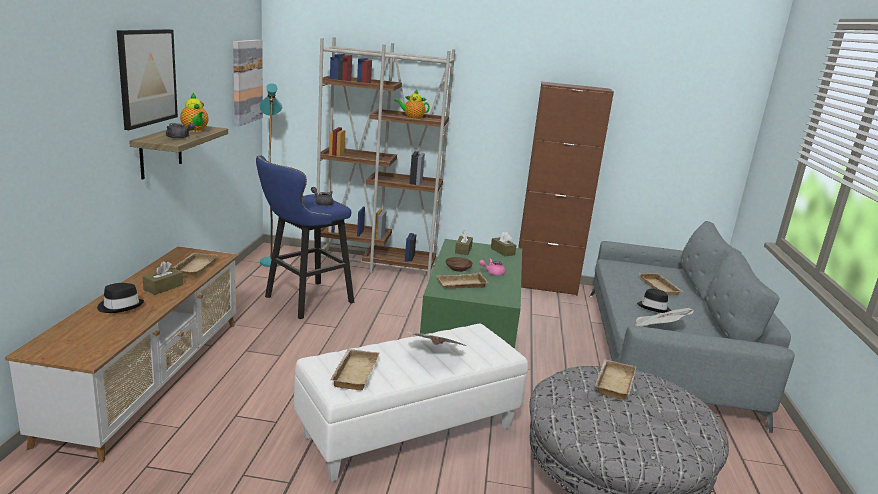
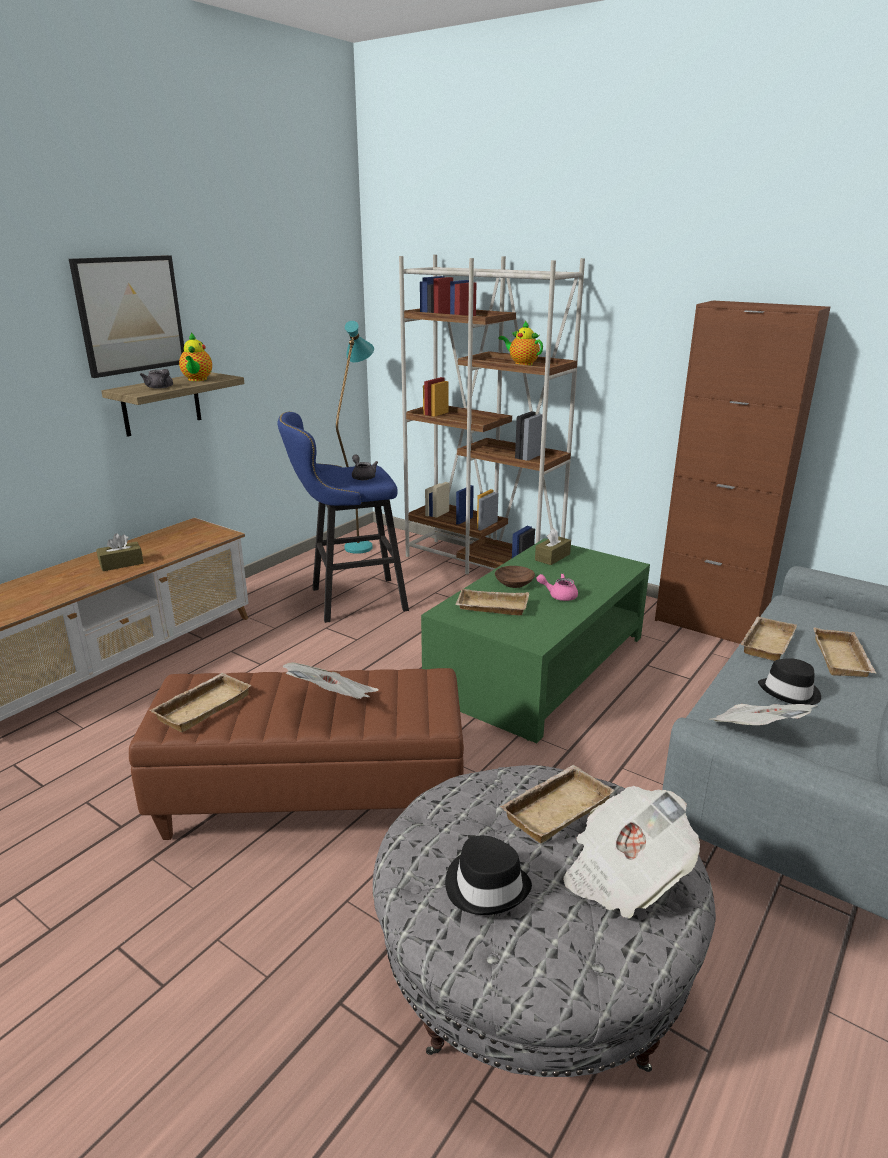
camera: 30 degrees right, 5 degrees up
(120, 306) = (56, 580): black hat -> black hat (487, 885)
(193, 268) = (178, 544): beige tray -> beige tray (765, 642)
(246, 81) = (329, 319): picture -> none
(409, 431) = (313, 799): white ottoman -> brown ottoman
(502, 251) = (612, 565): brown tissue box -> none
(672, 404) = (624, 874): none -> newspaper

